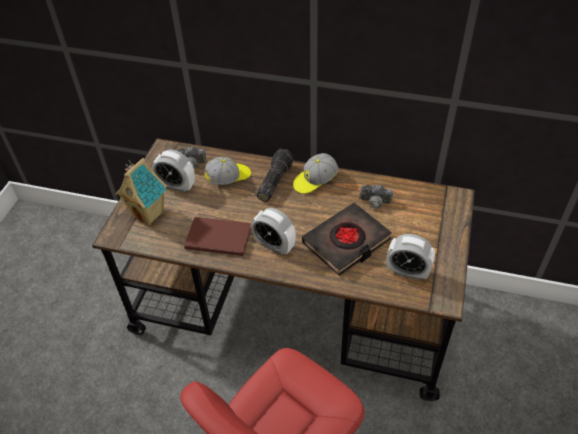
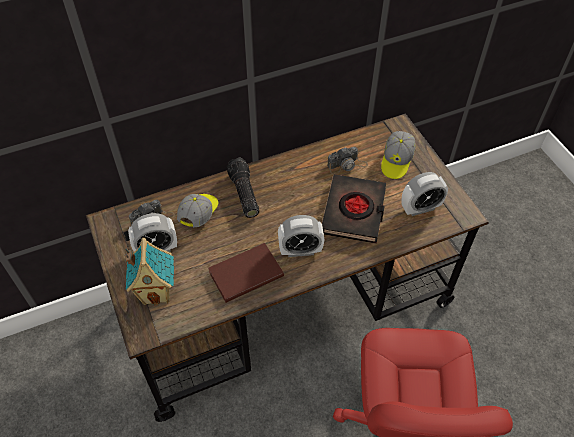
camera: 40 degrees left, 5 degrees up
(315, 180) = (278, 173): cap -> cap (396, 161)

